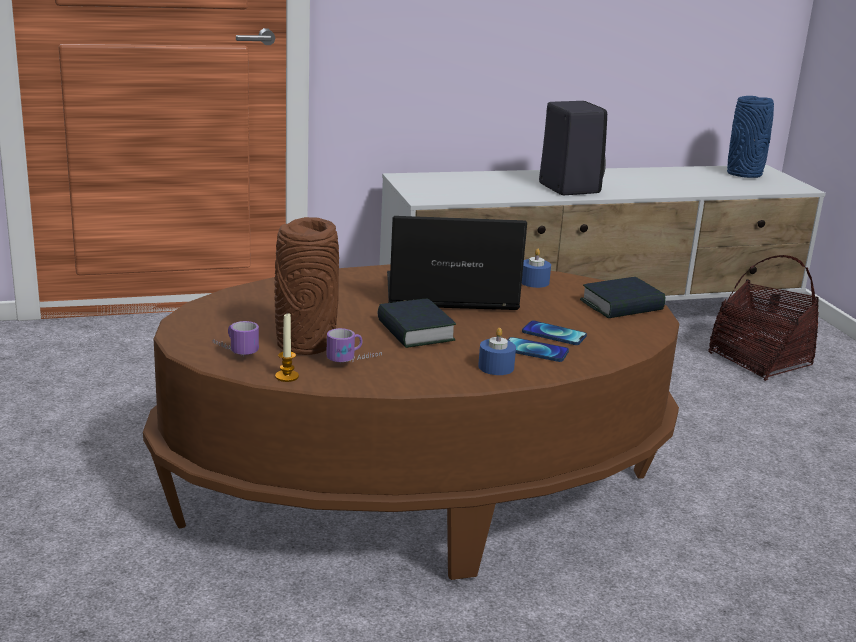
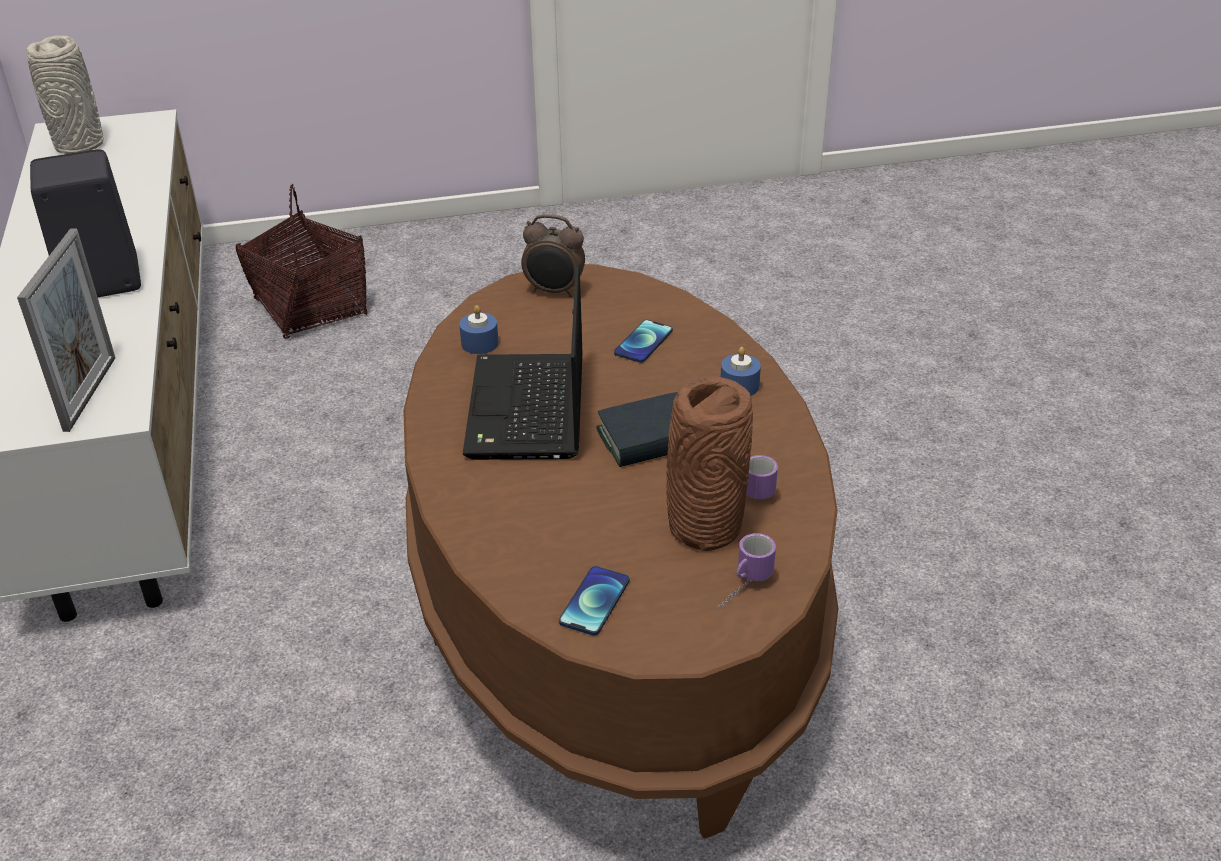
camera: 85 degrees left, 15 degrees up
(287, 376) = (801, 538): candle -> none
(445, 193) = (90, 393): none -> picture frame
(535, 351) = (691, 358): phone -> phone (594, 602)
(621, 306) = (554, 291): book -> alarm clock
(745, 174) = (79, 144): blue vase -> grey vase

